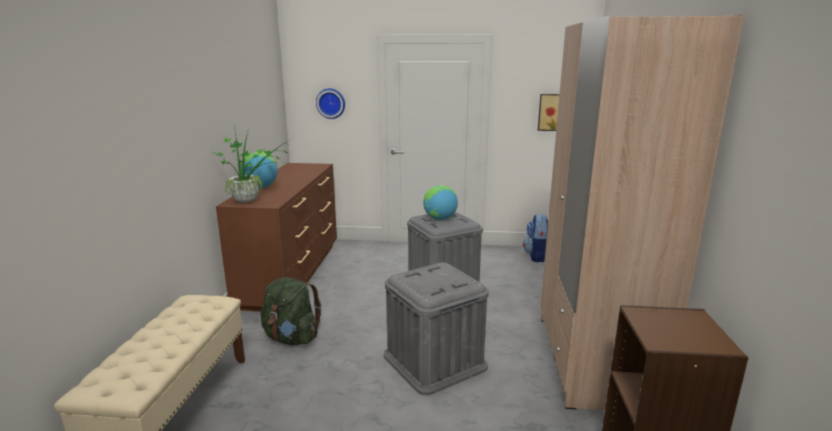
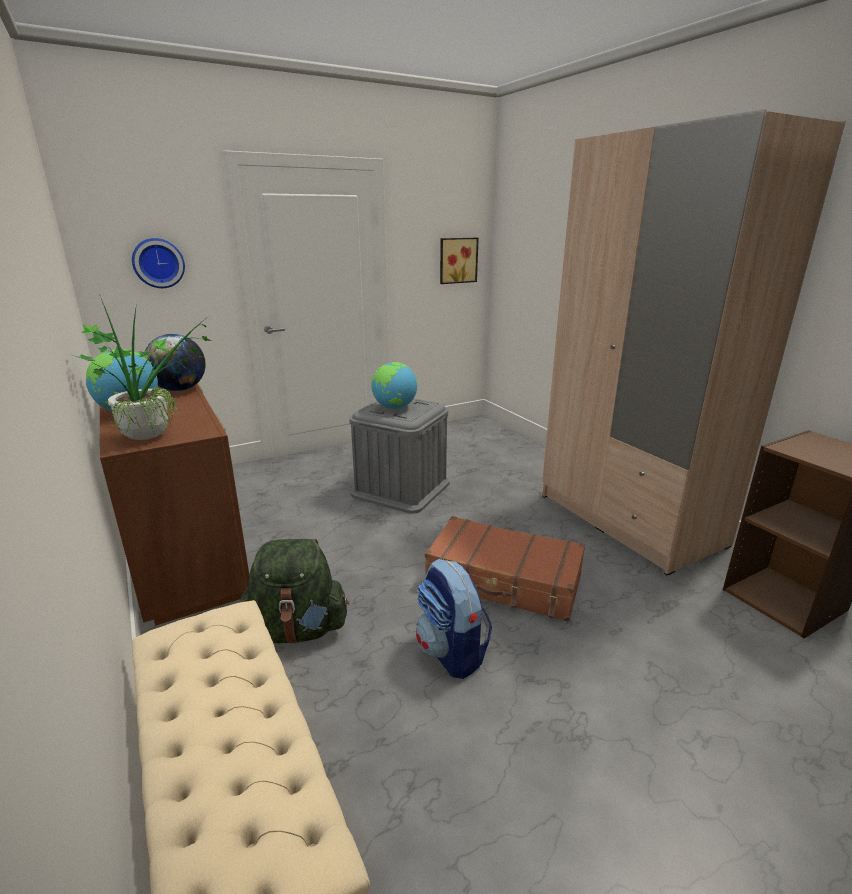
camera: 35 degrees left, 5 degrees up
(300, 181) = (180, 390): none -> globe
(434, 361) = (503, 581): grey storage box -> brown suitcase
(537, 256) = (459, 432): backpack -> backpack (451, 652)

